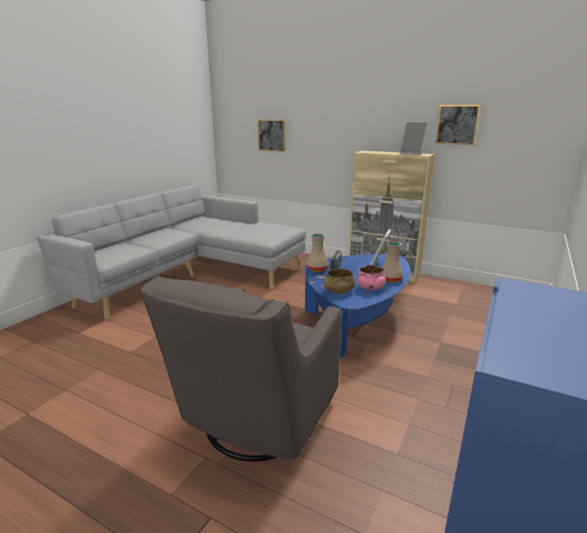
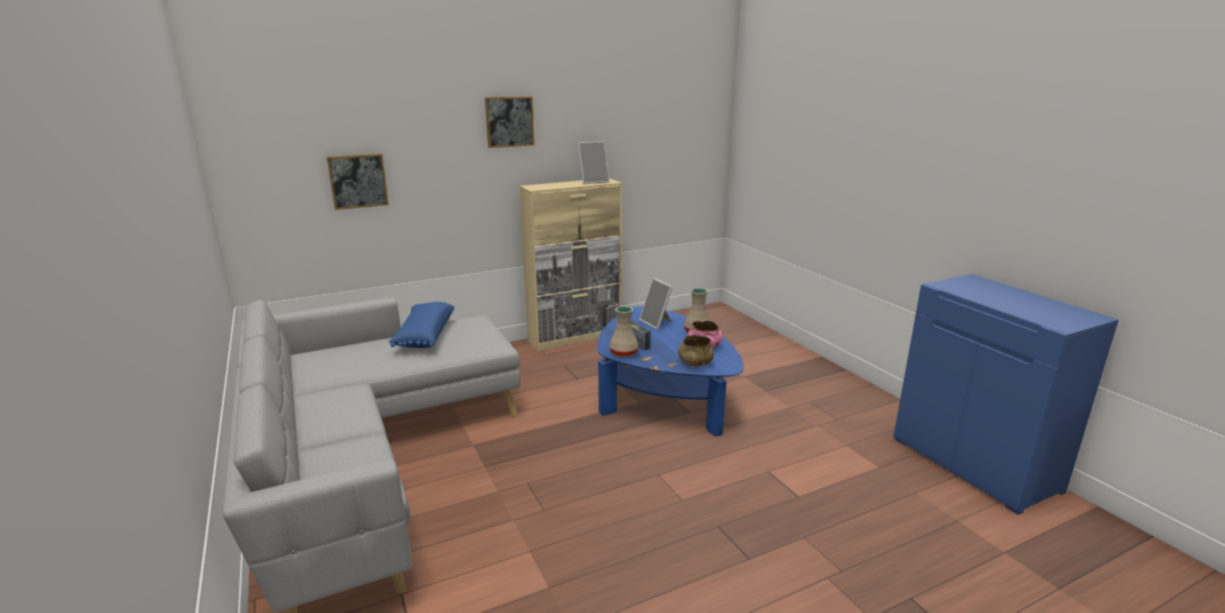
camera: 55 degrees left, 0 degrees up
(254, 226) = (424, 336): none -> blue pillow
(255, 424) = (794, 527): grey armchair -> none
(457, 124) = (625, 141): picture -> picture (509, 121)

